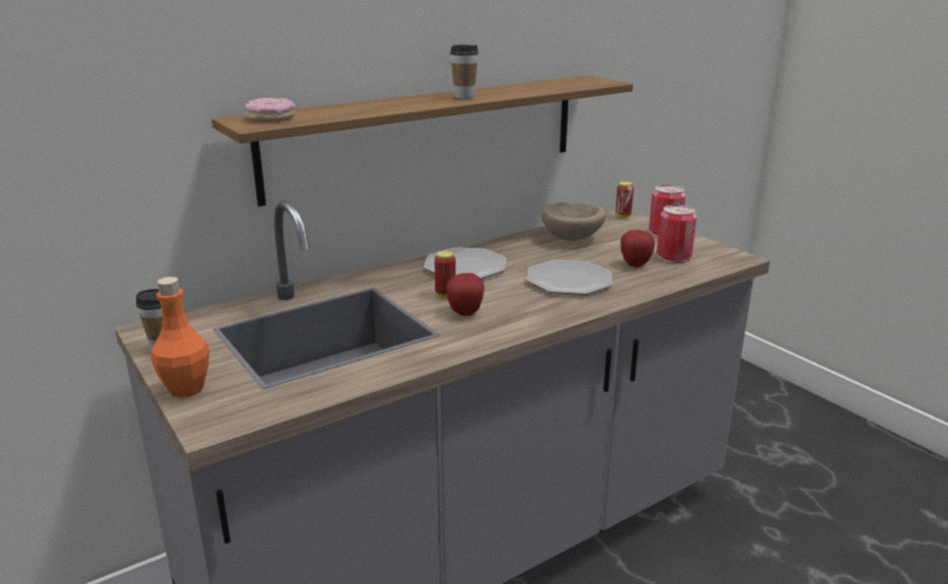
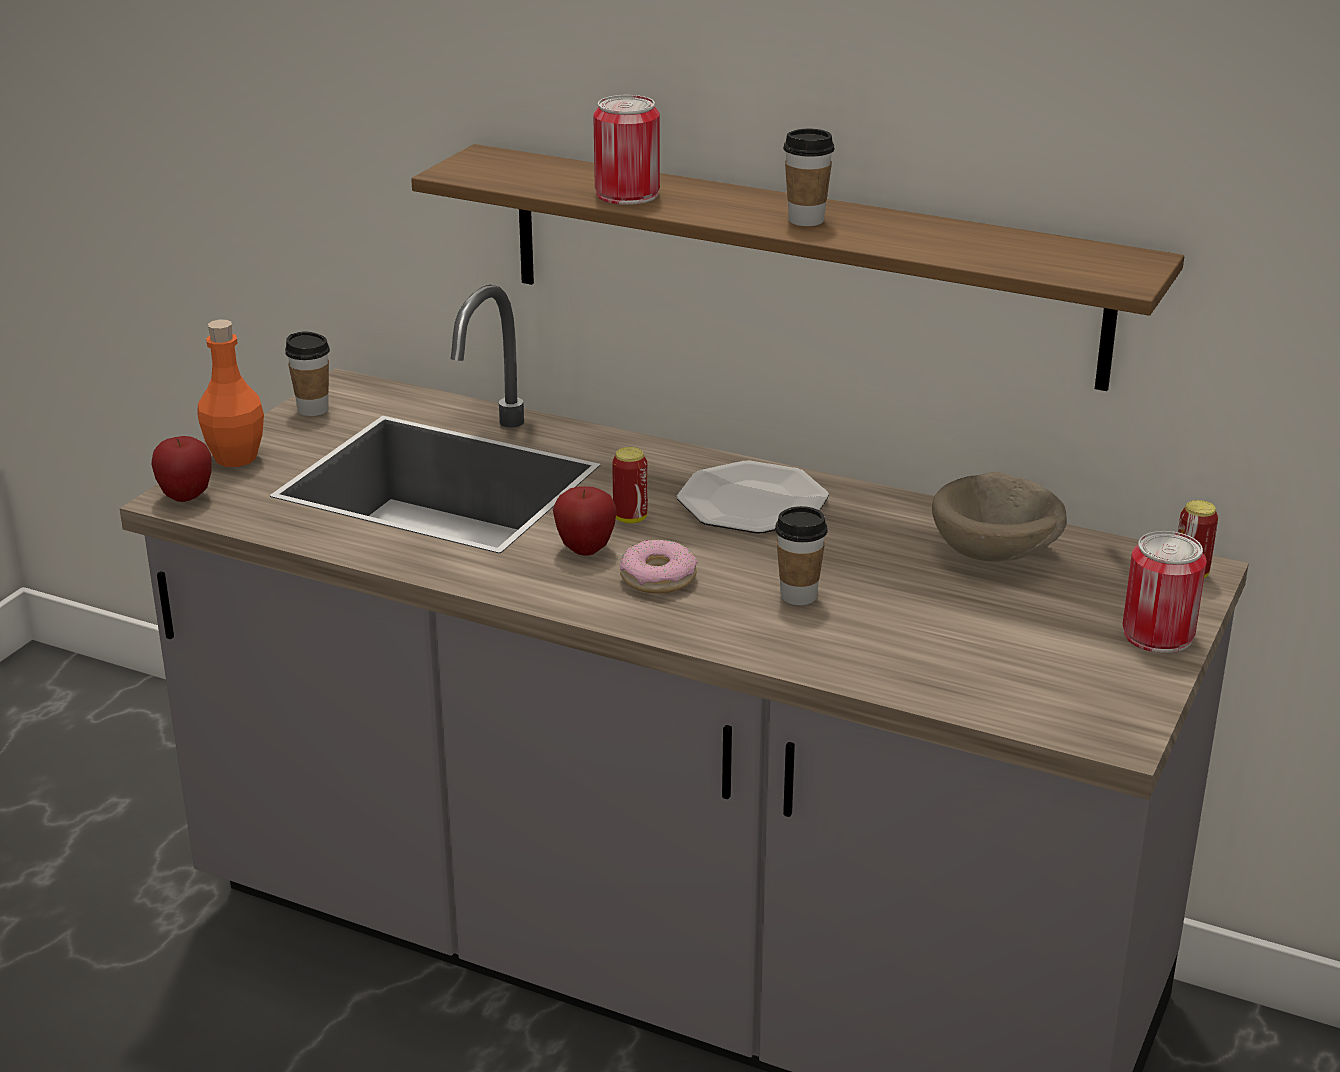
camera: 60 degrees right, 5 degrees up
(271, 118) = (505, 167): donut -> donut (658, 578)
(569, 280) = (798, 596): plate -> cup
(635, 264) = (943, 638): apple -> apple (186, 497)
(673, 256) = (1034, 667): can -> can (627, 194)

